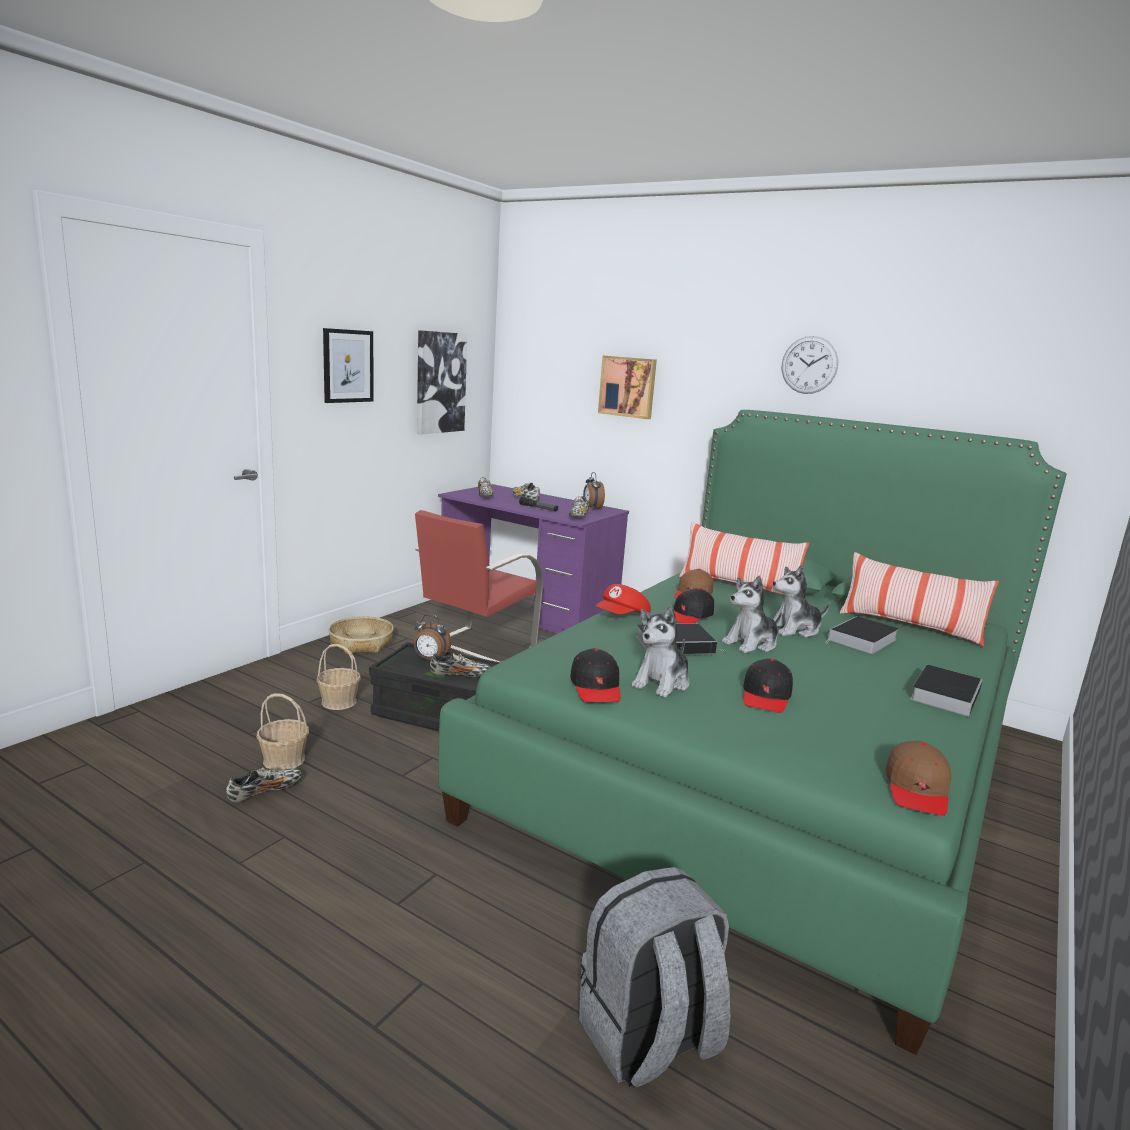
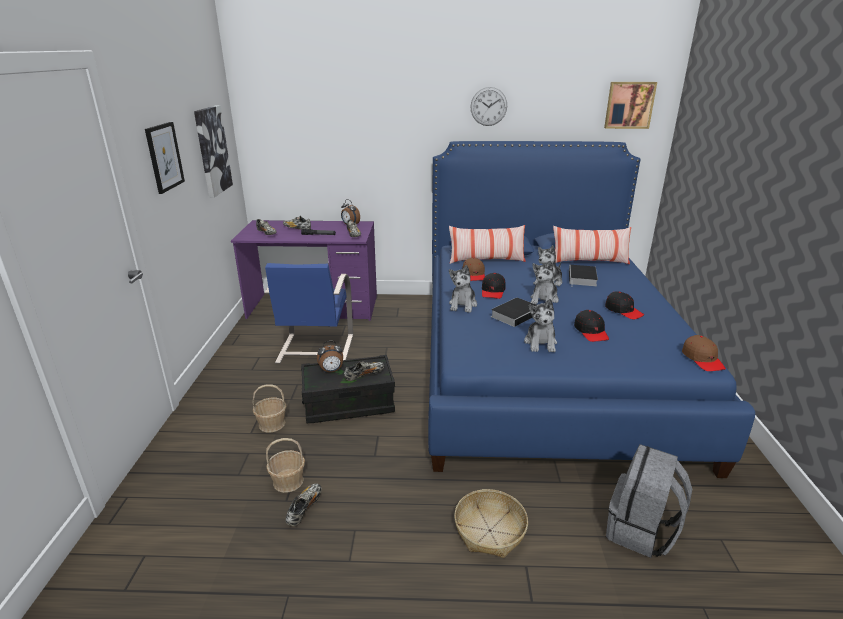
camera: 30 degrees left, 10 degrees up
(361, 643) = (231, 373): basket -> basket (489, 530)
(474, 650) = (315, 349): red chair -> blue chair
(596, 687) = (518, 359): black cap -> black cap (623, 311)
(622, 617) = (463, 305): red cap -> plush toy
(628, 387) = (358, 132): picture -> picture (629, 105)
(760, 766) = (542, 364): green bed -> blue bed
(945, 694) = (650, 300): book -> none

